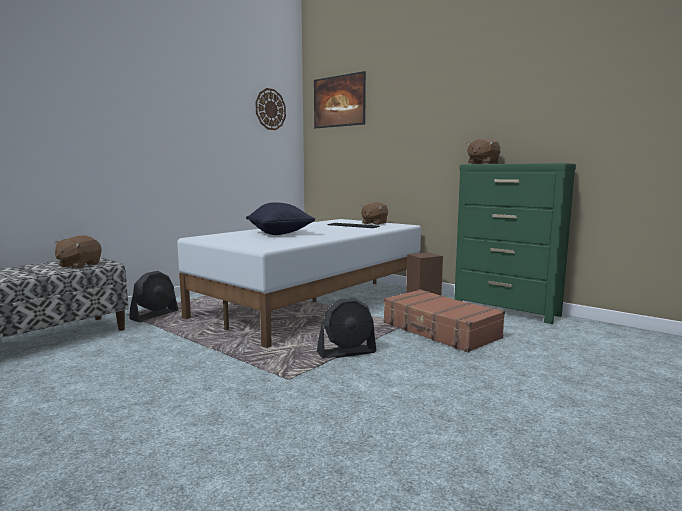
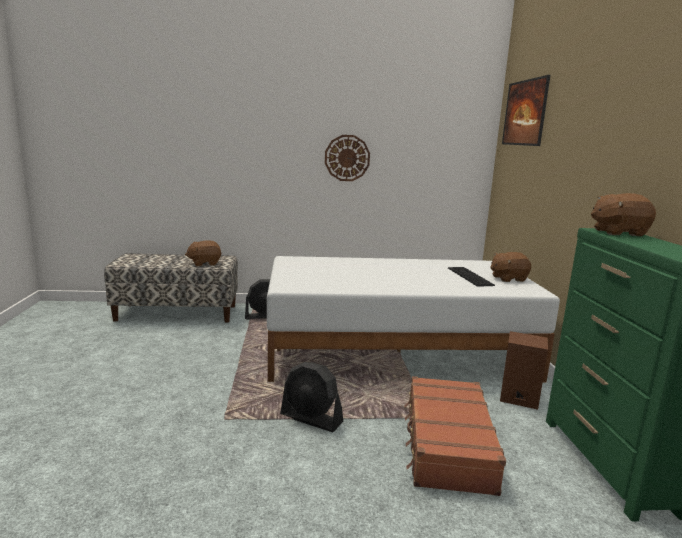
camera: 45 degrees right, 5 degrees up
(270, 109) = (446, 122): wall clock -> wall clock (347, 158)
(280, 234) = (358, 271): black pillow -> none

